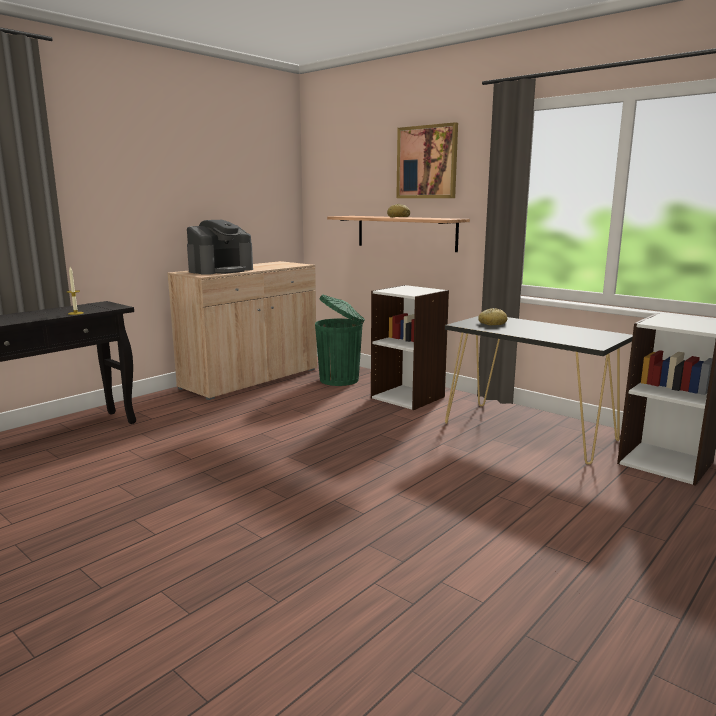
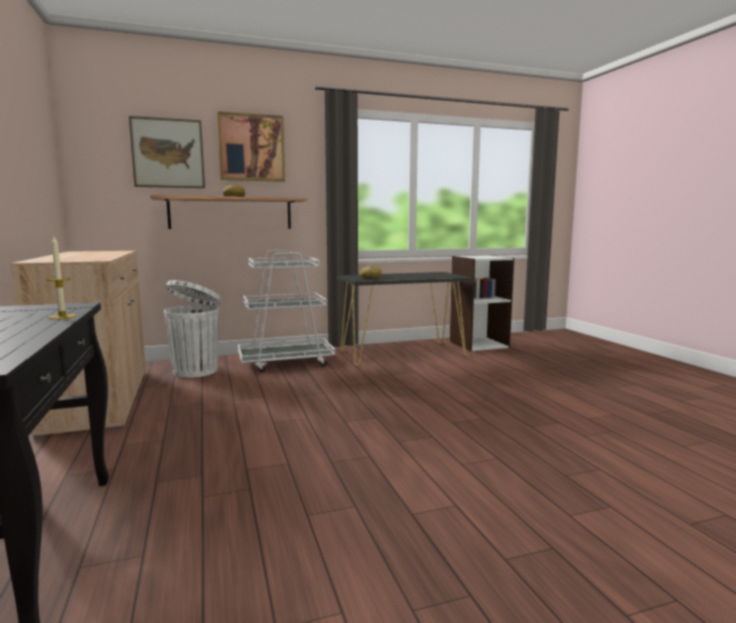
camera: 60 degrees left, 5 degrees down
(221, 270) = (75, 257): coffee machine -> none
(340, 380) = (196, 370): green trash can -> white trash can
(363, 174) = (168, 153): none -> picture
(408, 397) = (286, 362): white bookcase -> white cart

